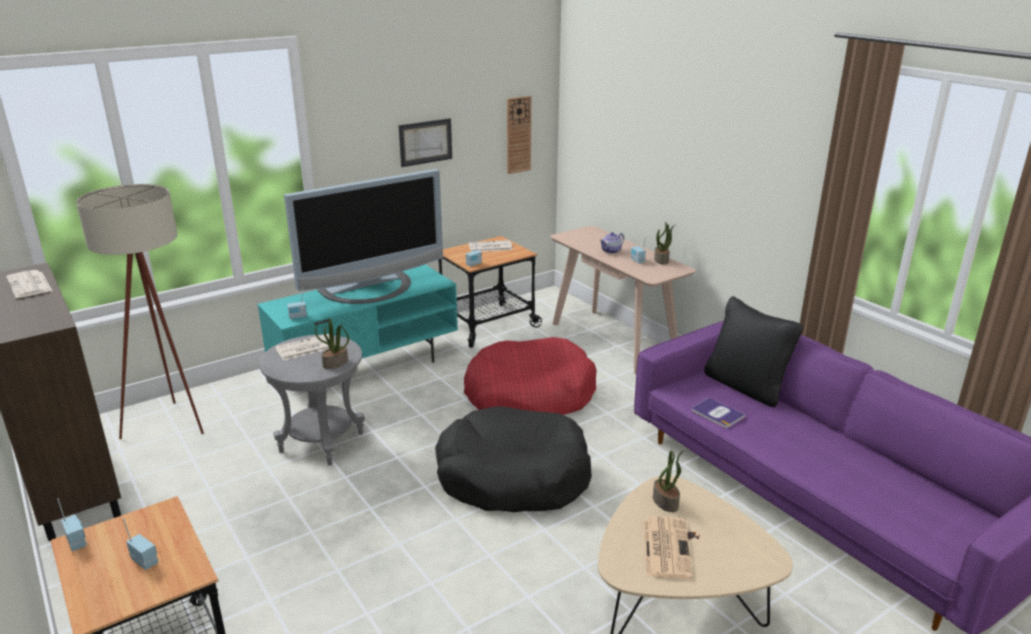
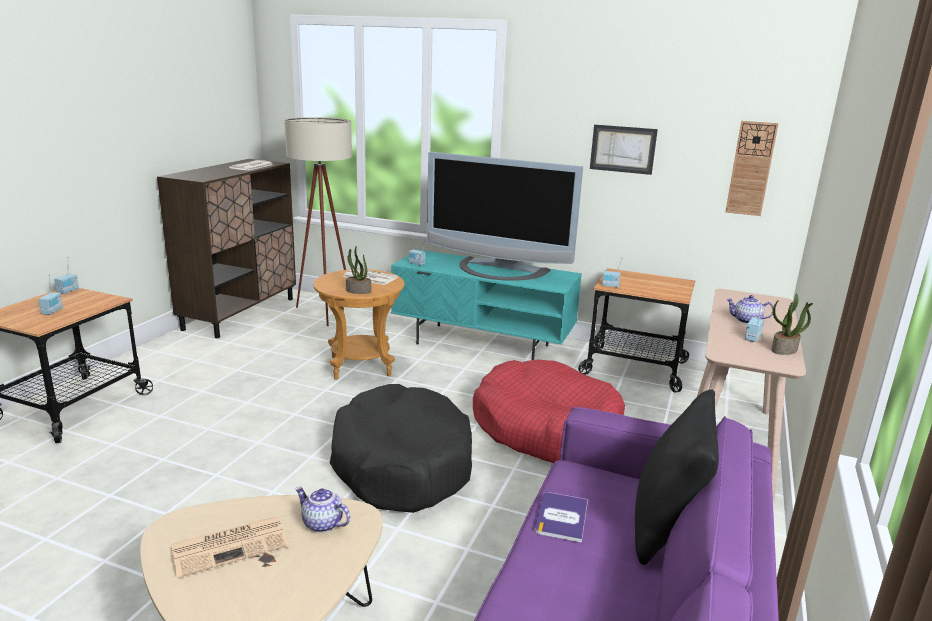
camera: 55 degrees right, 5 degrees down
(321, 442) = (360, 365): grey side table -> brown side table
(489, 247) = (659, 282): newspaper -> none
(666, 502) = (321, 524): potted plant -> teapot

